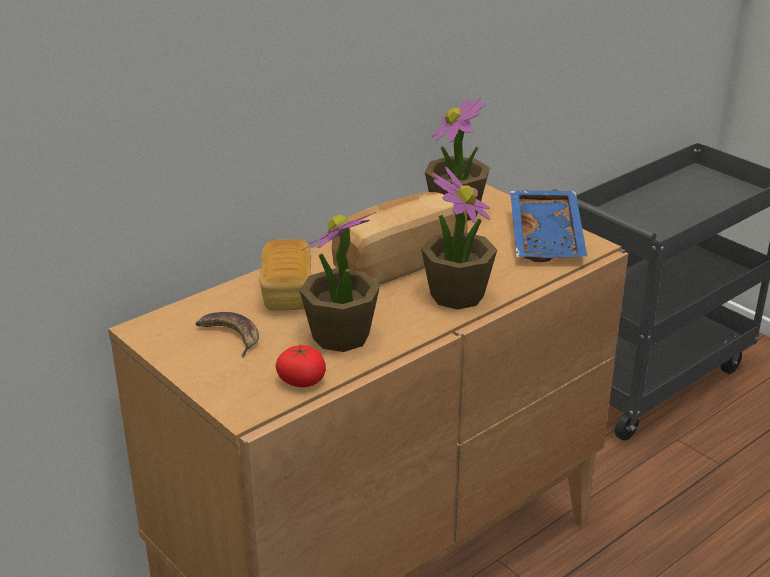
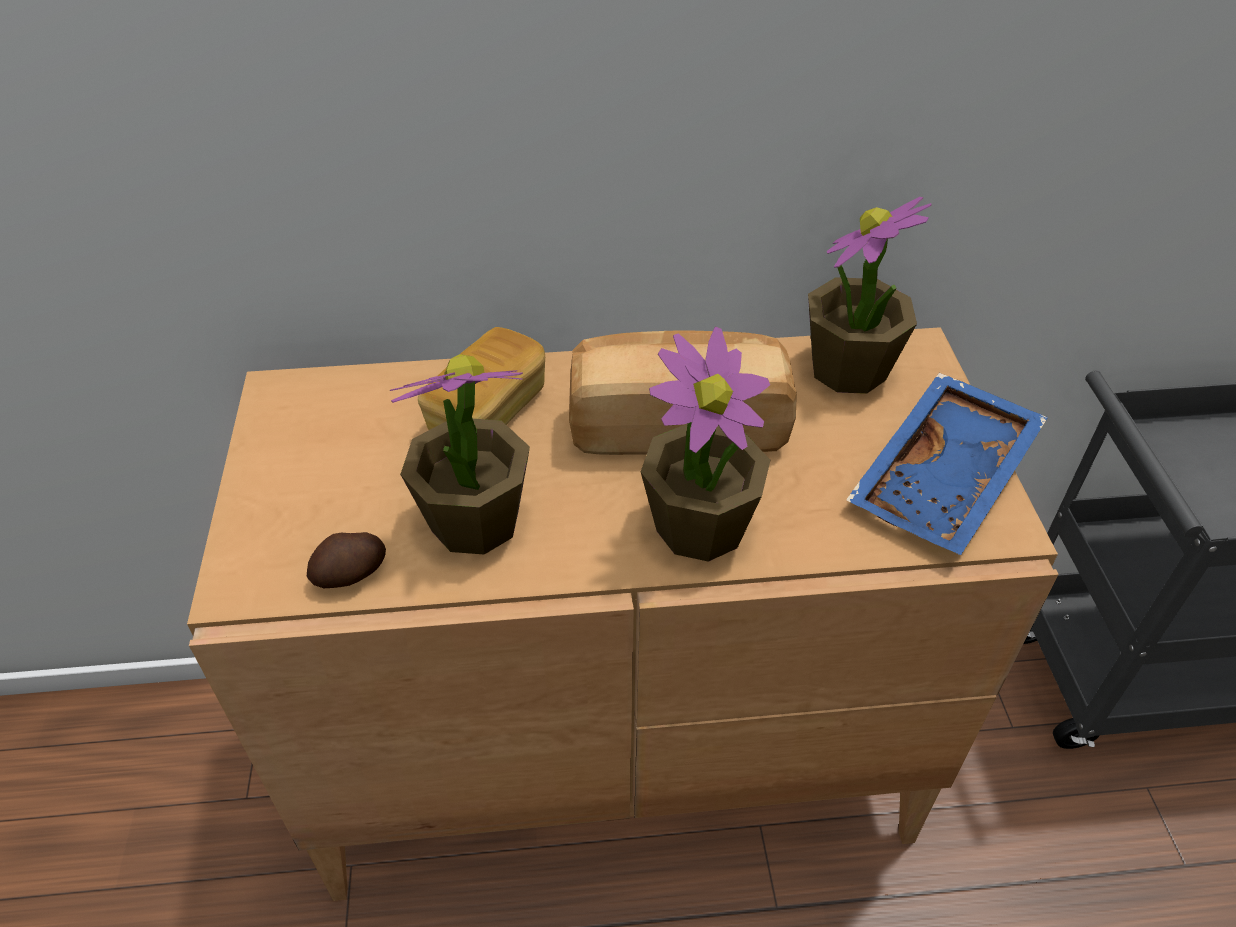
camera: 35 degrees right, 15 degrees up
(229, 336) = (351, 451): banana -> none
(301, 380) = (351, 574): tomato -> potato

